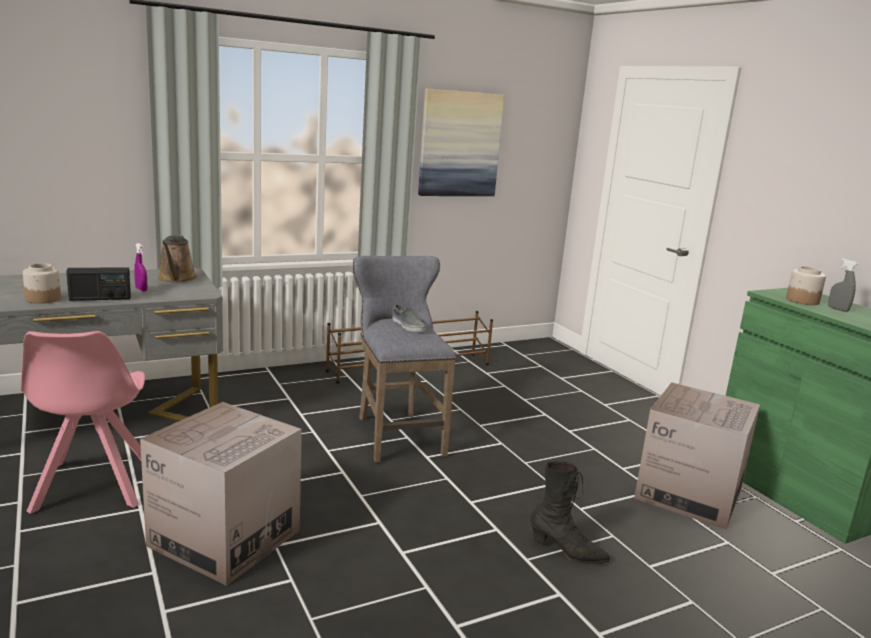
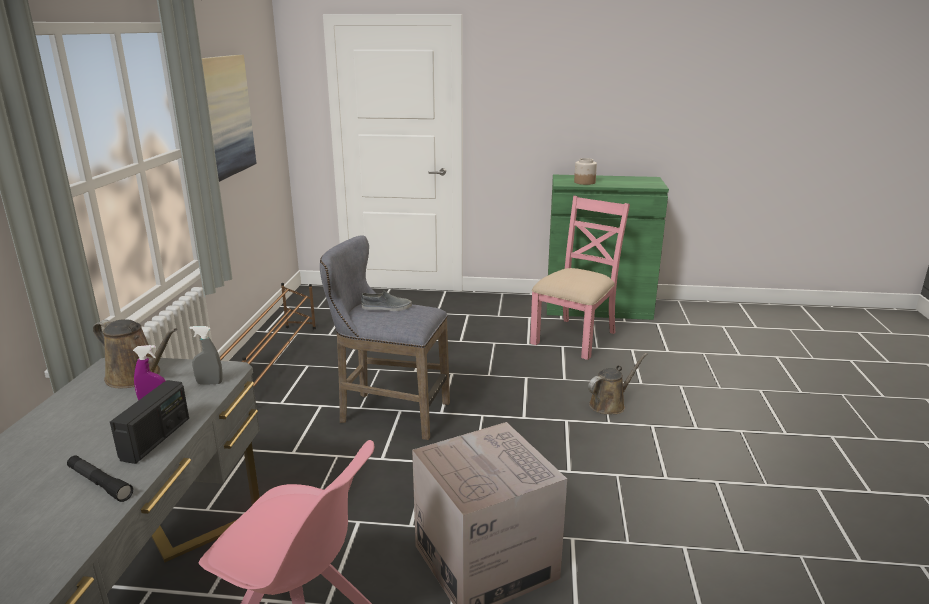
camera: 55 degrees left, 5 degrees up
(43, 299) = (100, 483): jar -> black flashlight
(567, 552) = (610, 404): black boot -> brown watering can
(688, 494) = (575, 337): cardboard box -> pink chair
(838, 309) = (606, 181): grey spray bottle -> grey spray bottle (209, 383)

